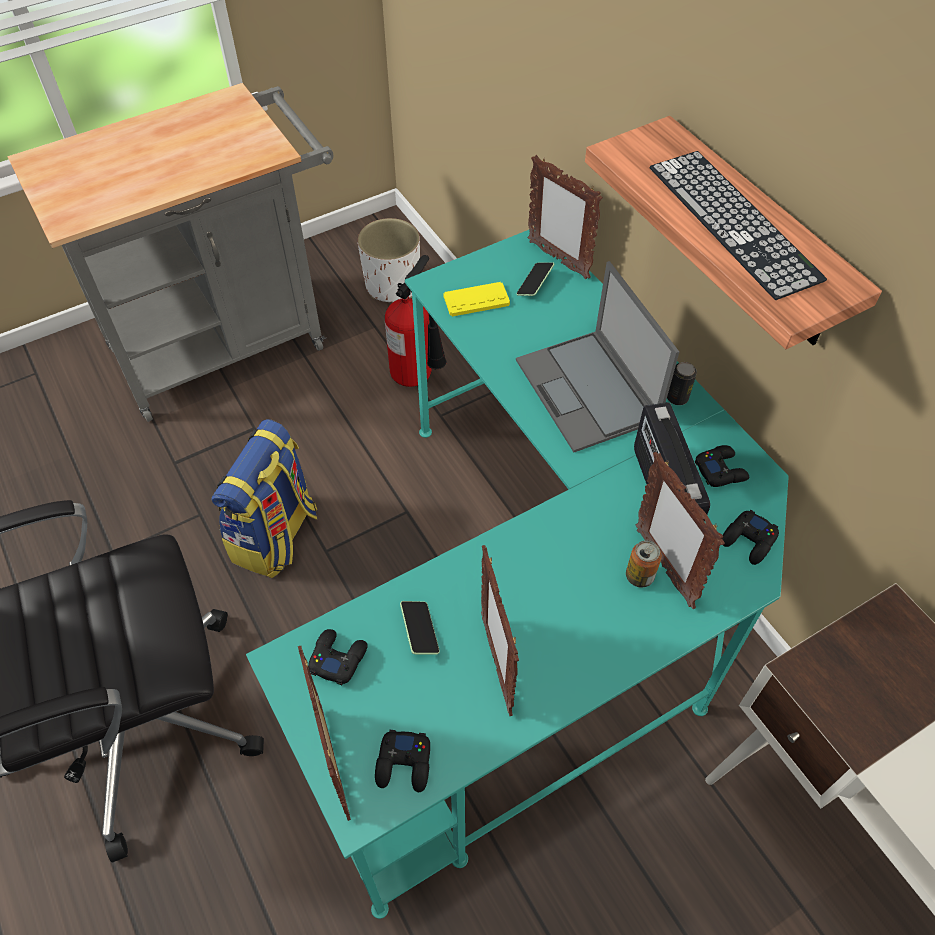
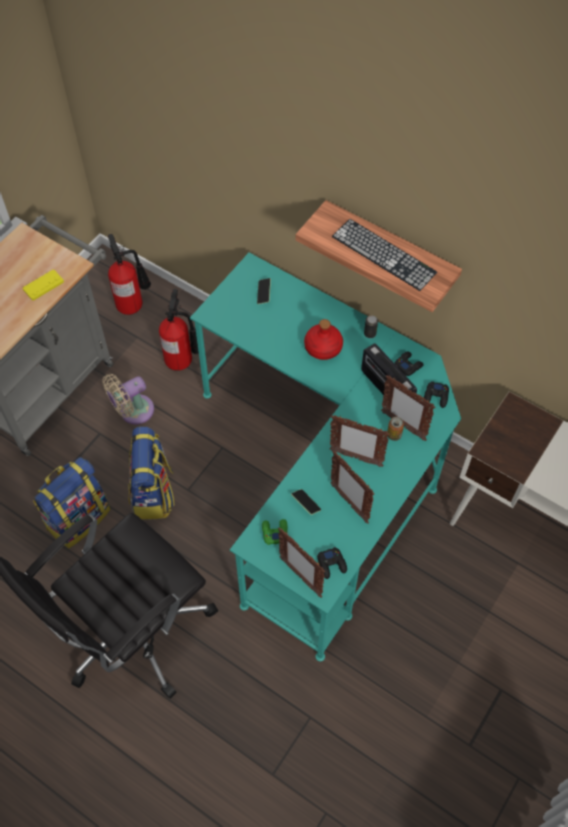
camera: 25 degrees left, 5 degrees up
(158, 528) = (78, 518): none -> backpack
(314, 416) = (133, 411): none -> beige fan
(338, 658) = (274, 532): black game controller -> green game controller
(393, 285) = (133, 304): white planter -> fire extinguisher
(476, 300) = (237, 315): yellow game controller -> yellow game controller (43, 285)
(557, 259) = (268, 273): picture frame -> picture frame (355, 458)
(588, 391) = (323, 347): laptop -> red bottle

